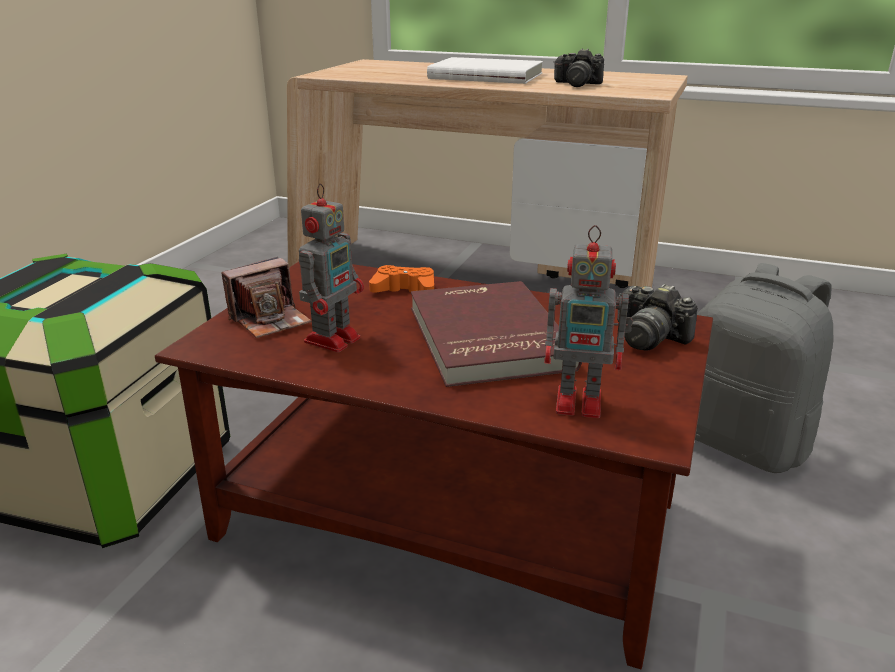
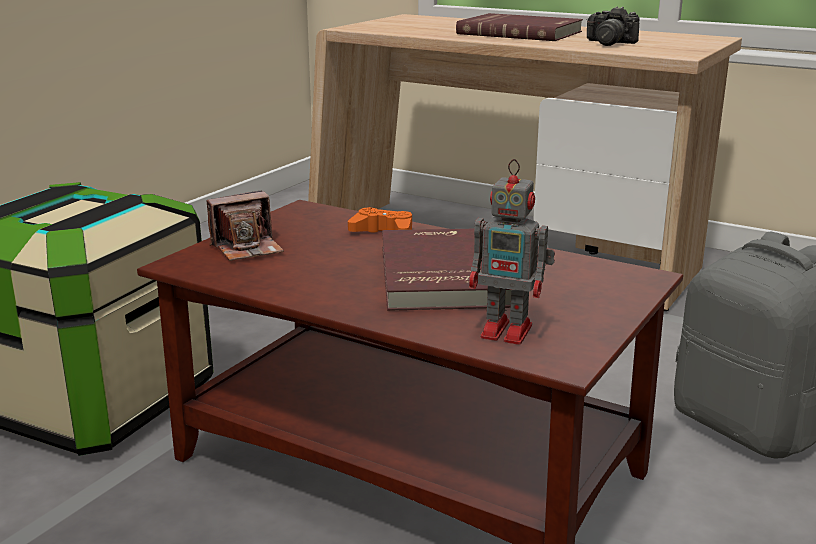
camera: 10 degrees right, 5 degrees down
(334, 338) = (300, 266): toy robot -> none
(486, 75) = (520, 32): white book -> red book
(649, 337) = (605, 286): camera -> none

